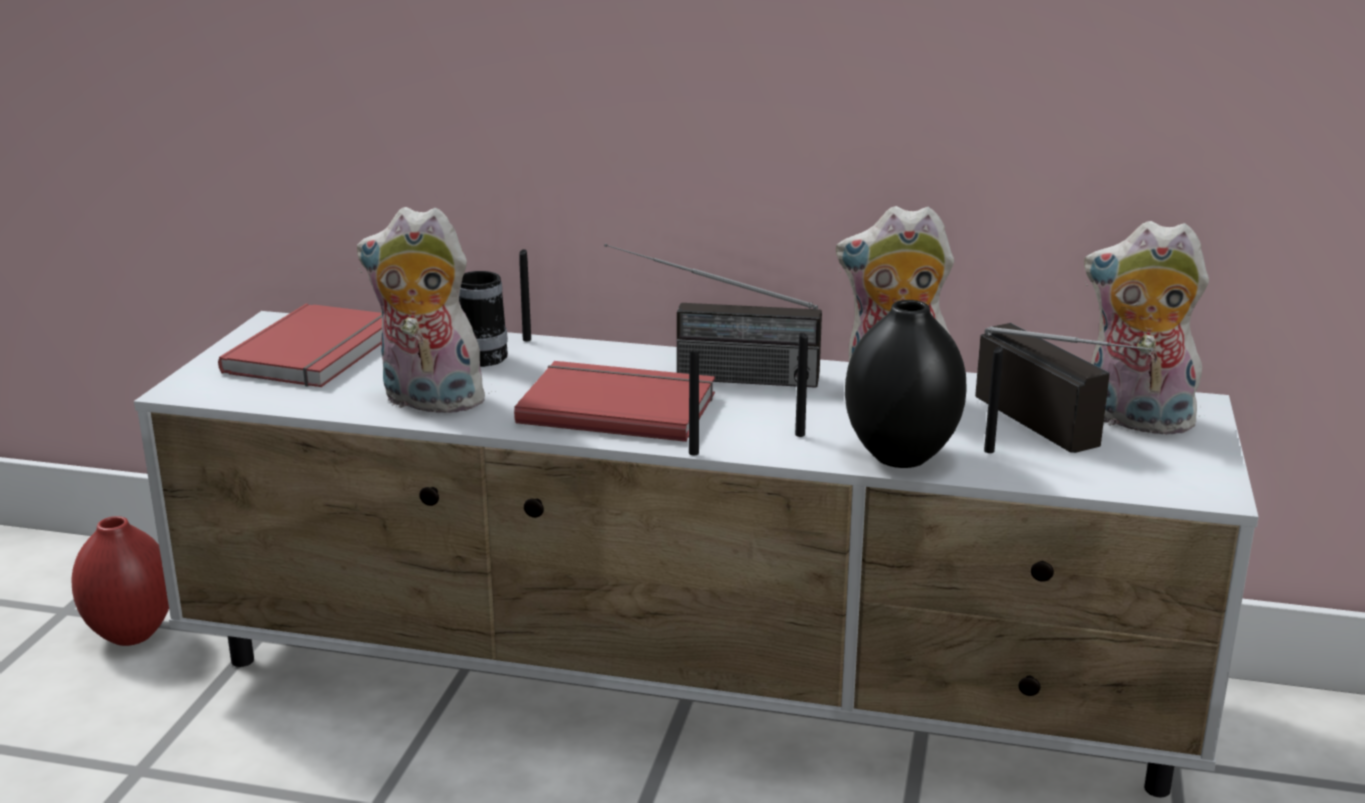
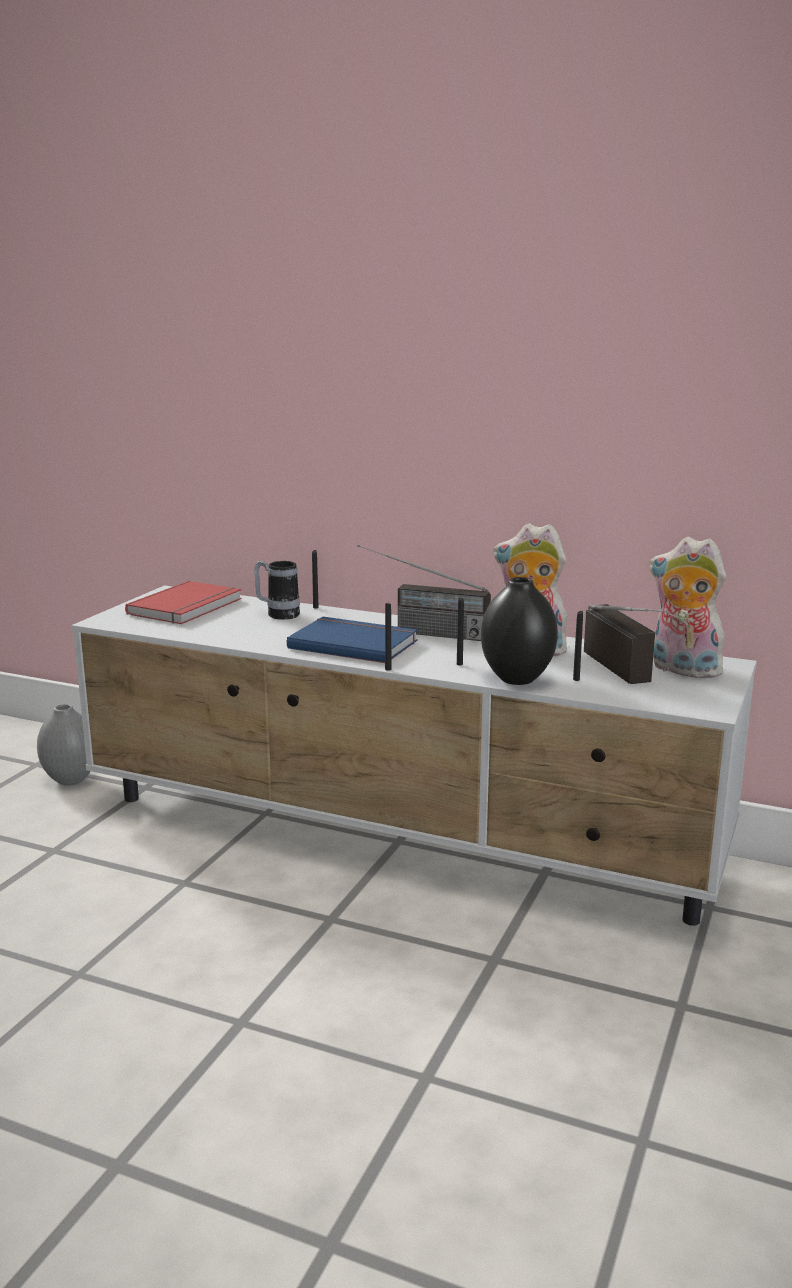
camera: 10 degrees right, 5 degrees down
(132, 634) = (71, 779): red vase -> grey vase
(427, 402) = (240, 635): plush toy -> none
(618, 406) = (354, 643): red book -> blue book

